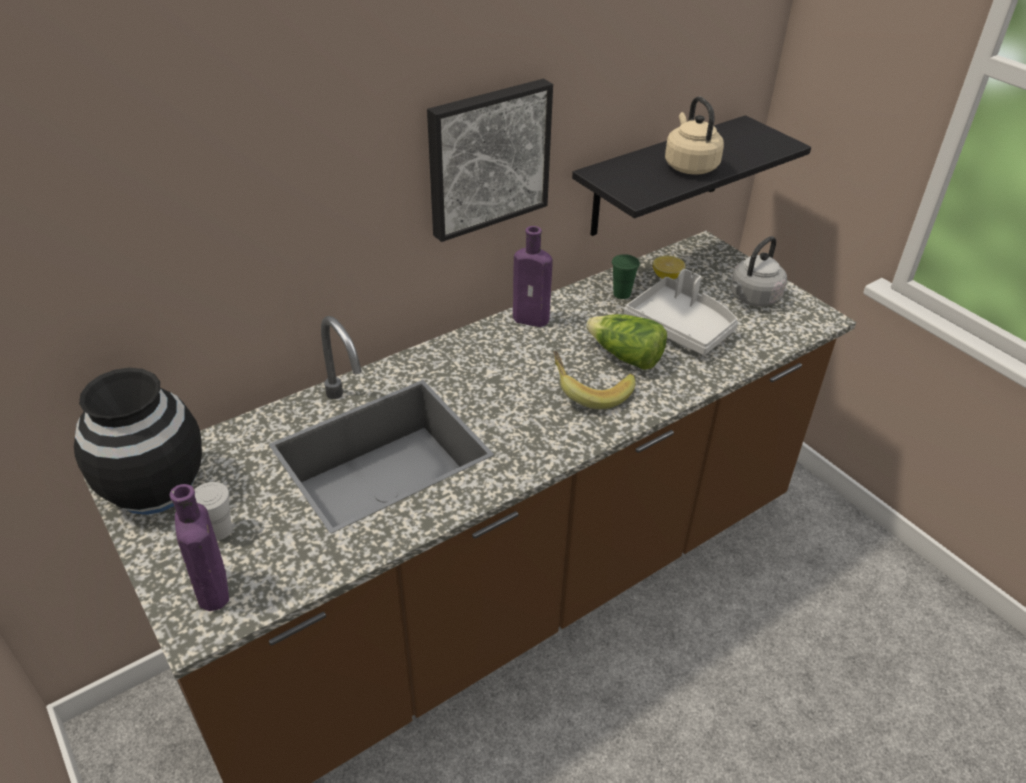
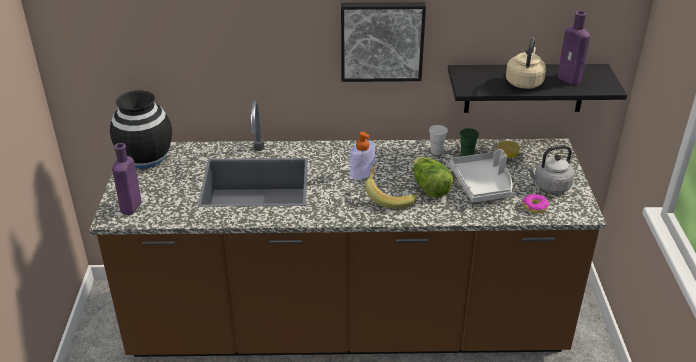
camera: 35 degrees right, 5 degrees down
(219, 531) = (154, 185): white cup -> white cup (436, 151)
(520, 371) = (362, 172): none -> soap dispenser
(533, 319) = (398, 150): purple bottle -> purple bottle (570, 79)
(767, 332) = (535, 207): none -> donut

